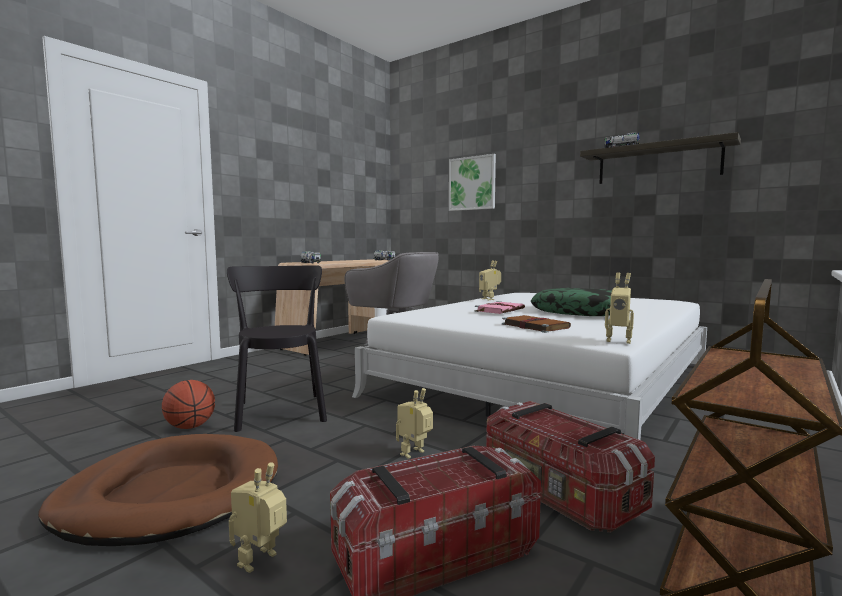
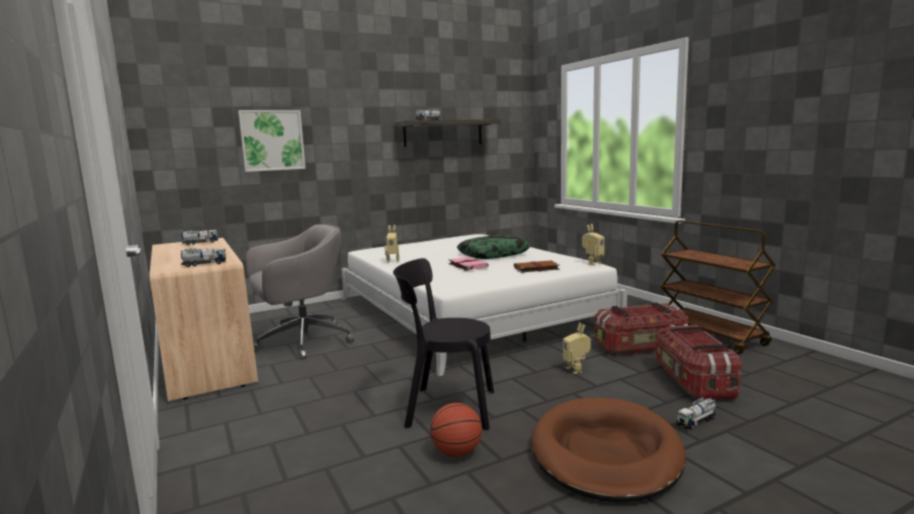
camera: 65 degrees left, 5 degrees up
(261, 562) = (696, 421): toy robot -> toy truck

